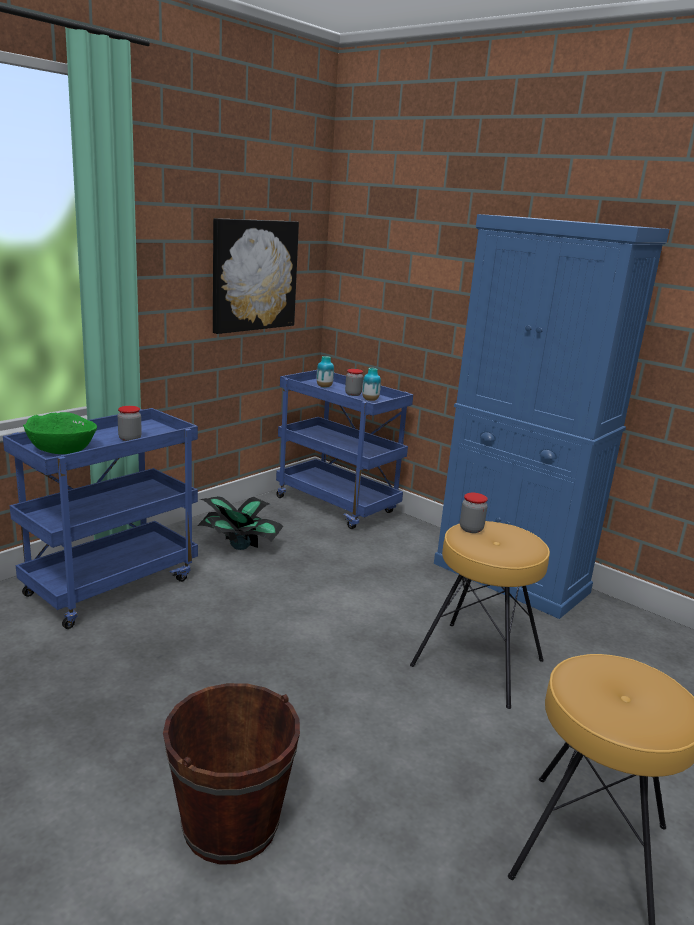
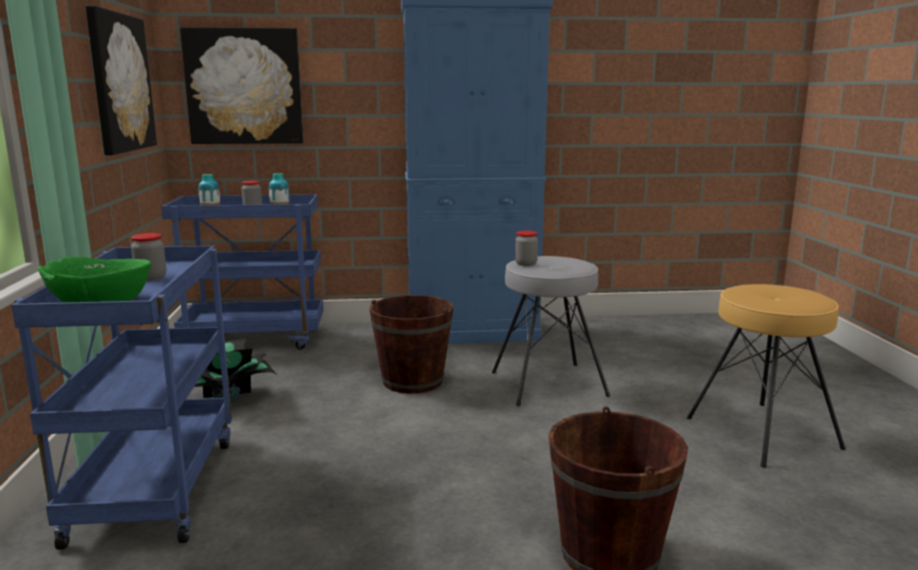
camera: 45 degrees left, 5 degrees down
(375, 597) = (412, 381): none -> brown bucket
(380, 283) = (244, 86): none -> picture
(478, 662) = (548, 383): brown stool -> grey stool

